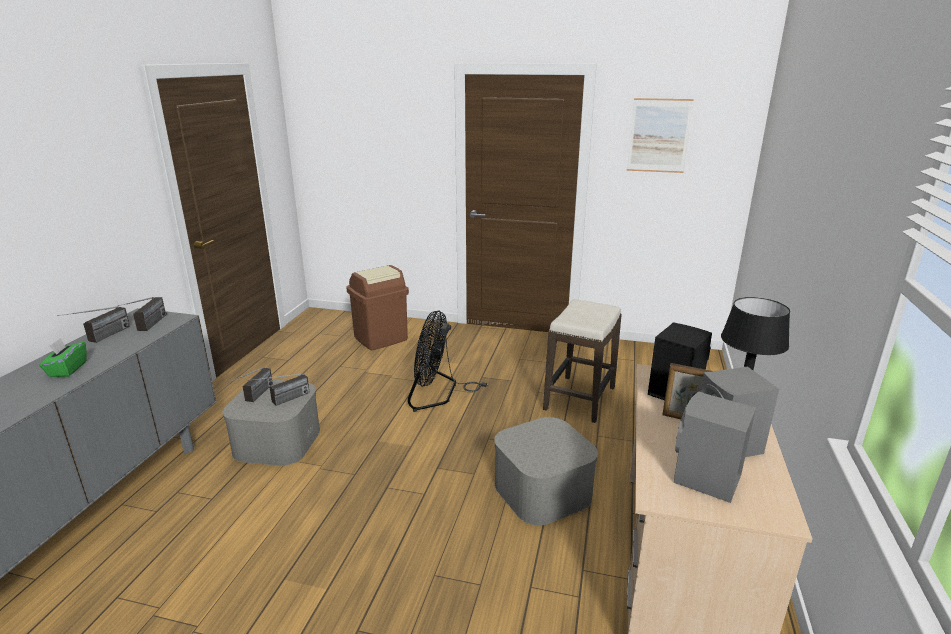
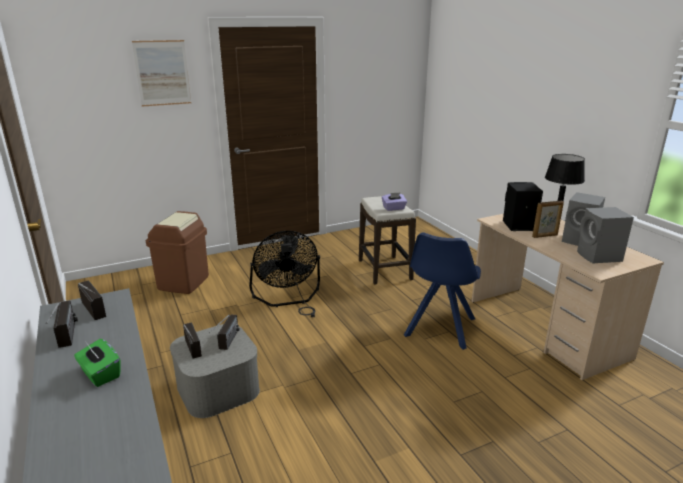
camera: 40 degrees left, 0 degrees up
(441, 390) = (291, 299): black fan -> black fan turned 105 degrees clockwise
(542, 490) = (439, 328): grey storage box -> blue chair
(583, 321) = (394, 208): none -> purple tissue box
(659, 135) = (369, 70): picture -> picture (162, 73)

